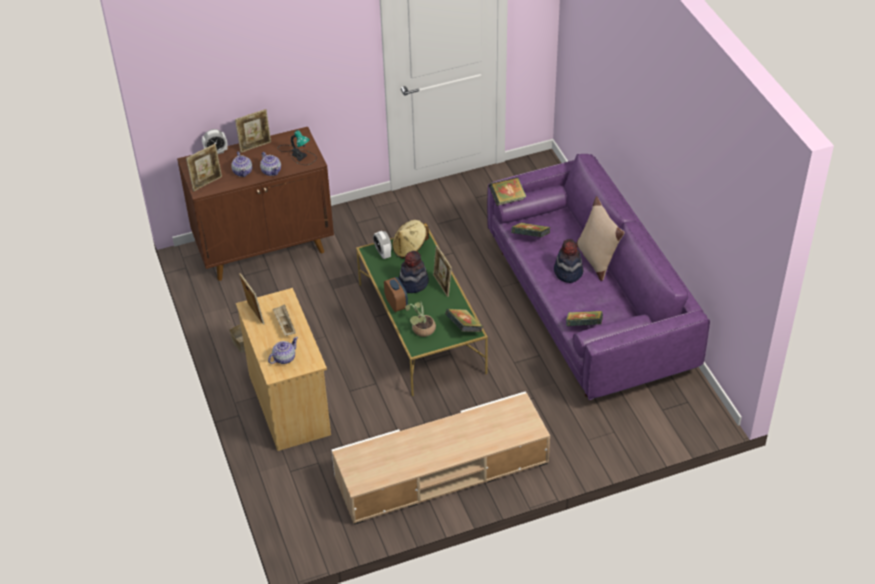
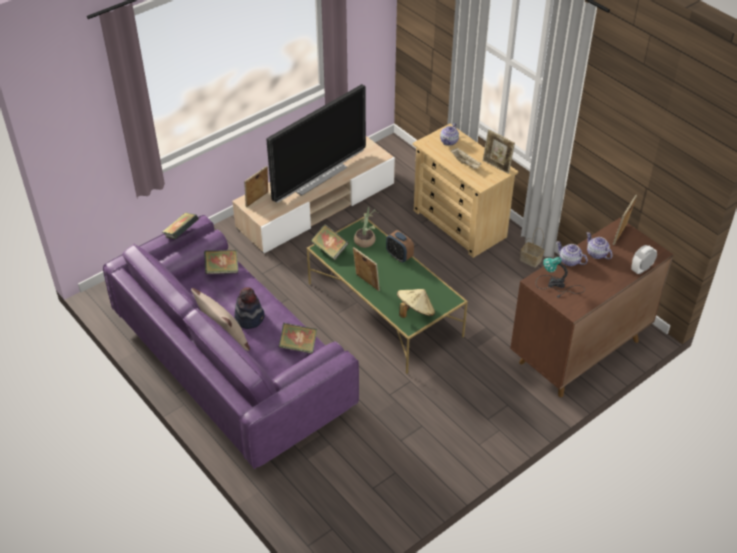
camera: 160 degrees right, 0 degrees up
(255, 146) = (608, 285): picture frame -> picture frame (257, 200)
(383, 253) = (438, 301): alarm clock -> none
(412, 283) = (394, 279): hat -> none
(437, 443) = (317, 177): none -> television
(507, 199) = (331, 350): book -> book (181, 233)

